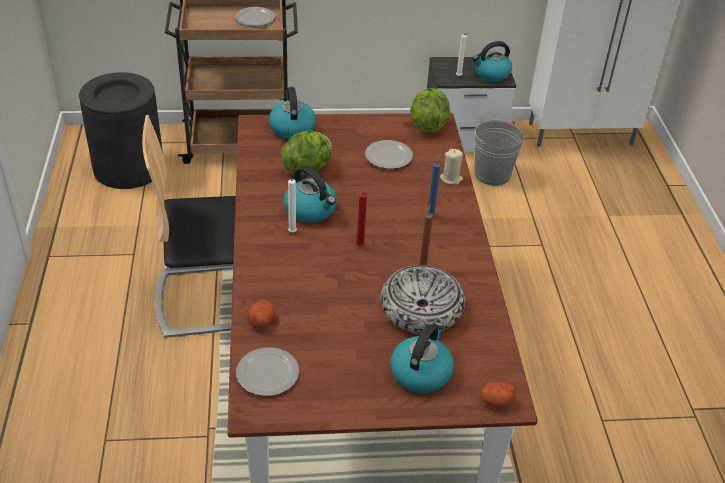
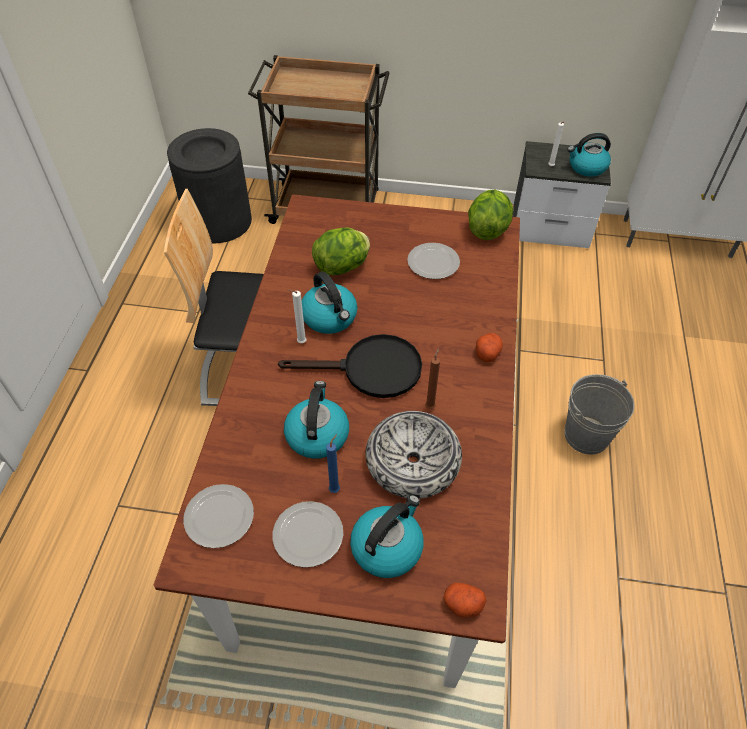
camera: 15 degrees right, 10 degrees up
(254, 19) = (343, 86): plate -> plate (307, 536)
(261, 320) = (234, 447): potato -> potato (487, 352)
(292, 128) = (341, 215): kettle -> kettle (317, 434)
(361, 246) = (370, 370): red candle -> black frying pan
(431, 214) = (459, 341): blue candle -> blue candle (335, 489)
(451, 179) = (494, 299): beige candle -> none
(492, 174) = (570, 272): grey bucket -> grey bucket (586, 435)

